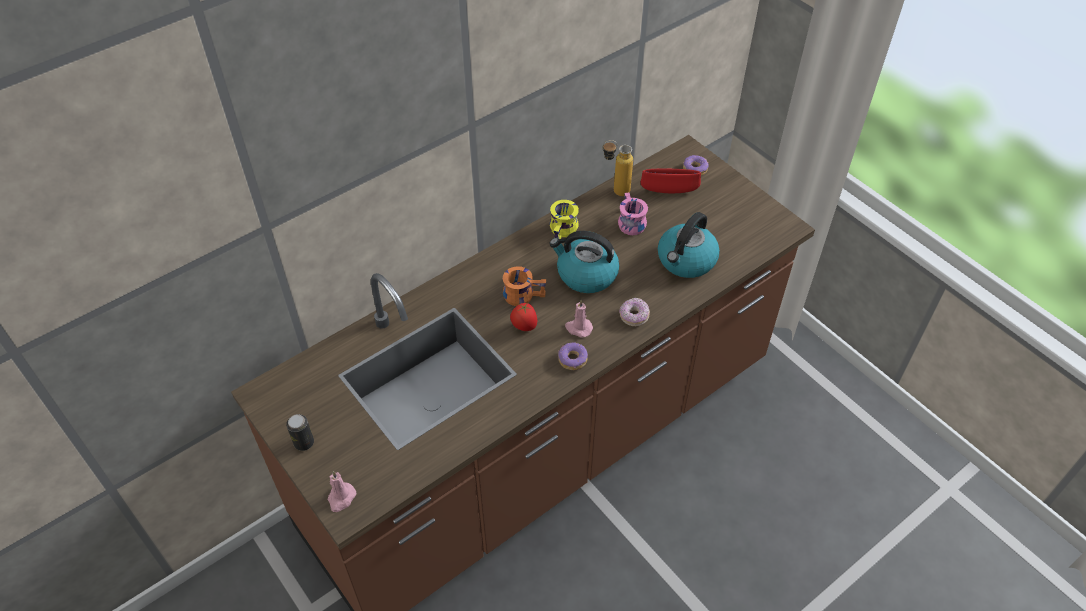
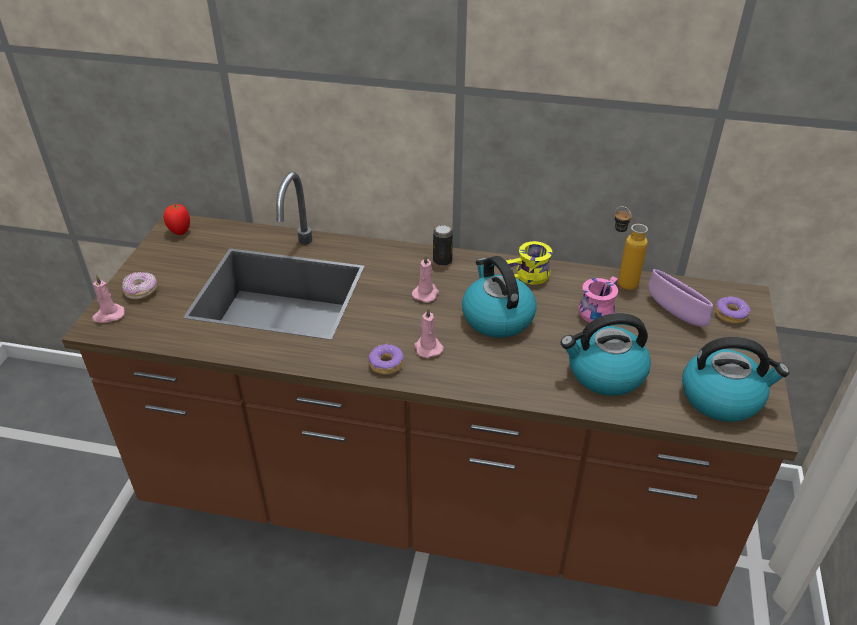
camera: 50 degrees right, 10 degrees down
(304, 442) = (147, 268): can -> can (442, 261)
(523, 293) = (426, 293): orange mug -> pink candle
(524, 327) = (389, 314): tomato -> tomato (180, 231)
(633, 316) = (486, 376): donut -> donut (141, 291)
(669, 191) = (675, 313): red bowl -> purple bowl
(752, 226) = (722, 397): none -> kettle

